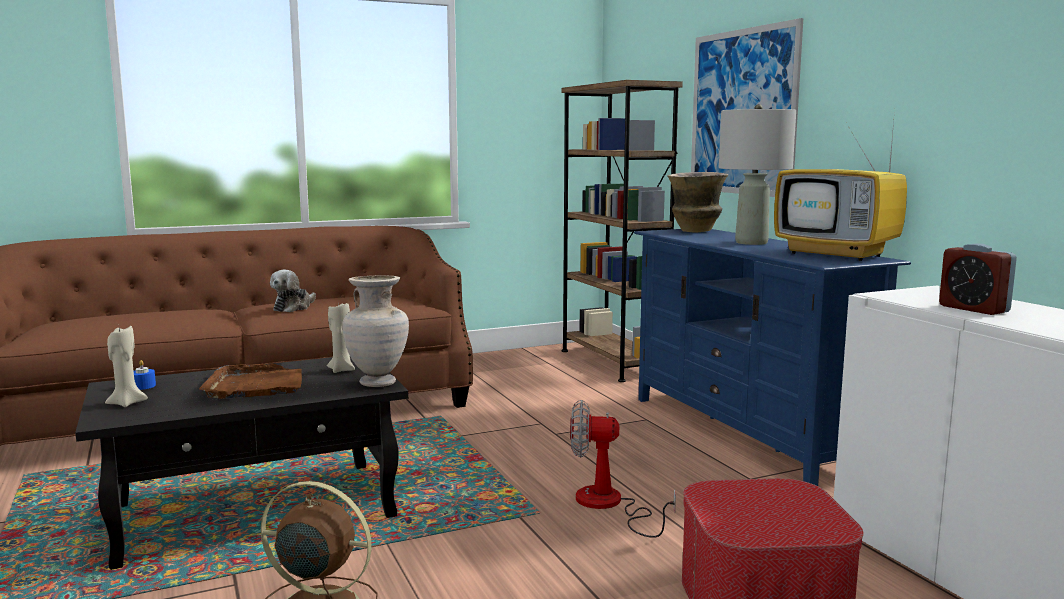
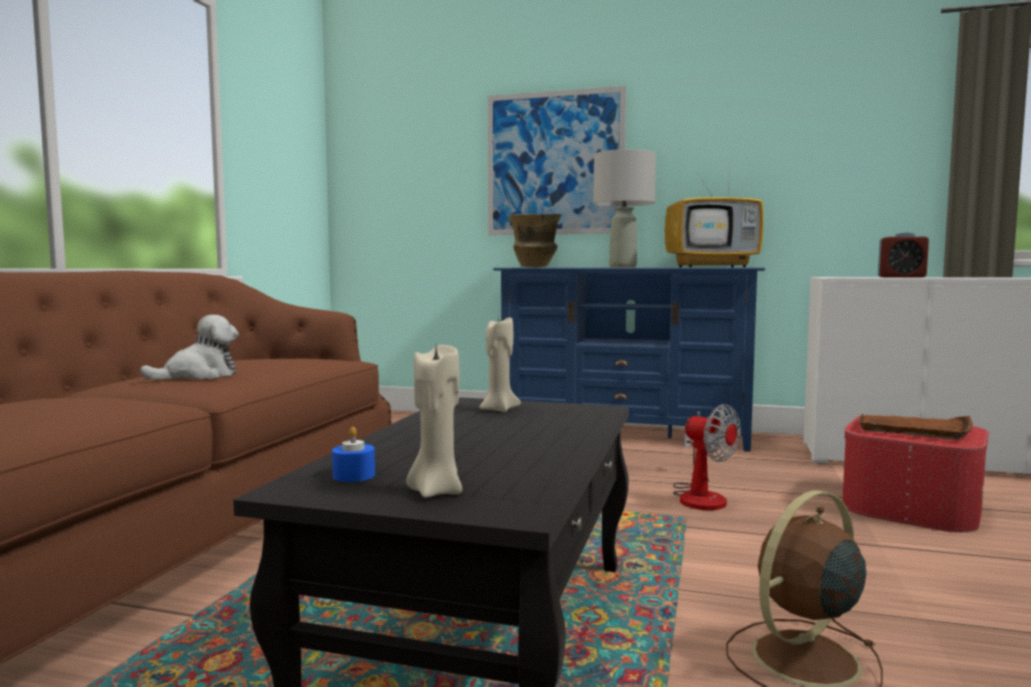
camera: 50 degrees left, 5 degrees down
(256, 386) = (492, 437): brown tray -> brown tray (914, 429)
(293, 307) = (198, 376): plush toy -> plush toy turned 105 degrees counterclockwise
(378, 383) = (582, 408): beige vase -> none
(609, 505) = (700, 496): fan -> fan turned 90 degrees counterclockwise
(613, 362) = (400, 417): brown bookcase -> none

